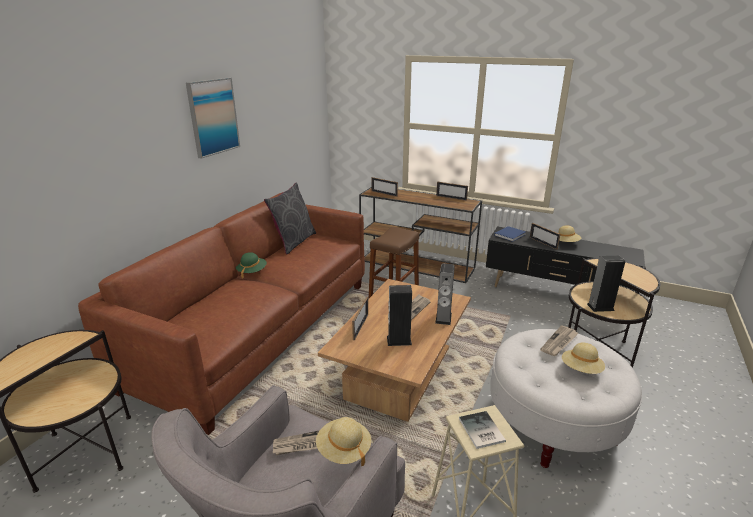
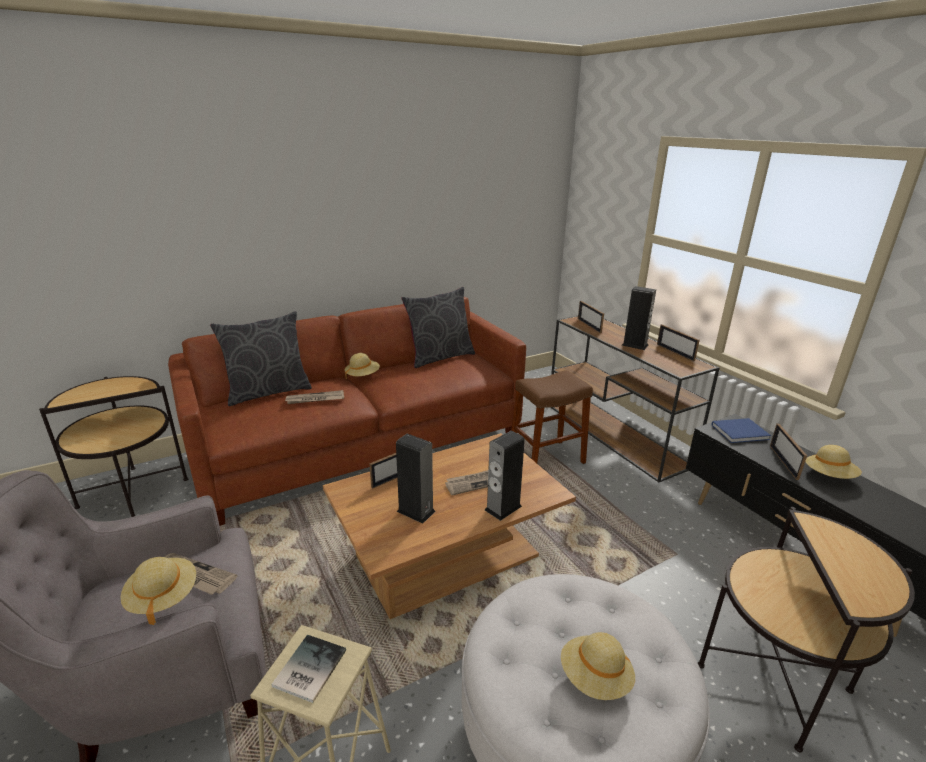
camera: 35 degrees right, 0 degrees up
(192, 307) = (268, 392): none -> grey pillow
(213, 117) = (370, 194): picture -> none
(252, 271) = (362, 376): green hat -> beige hat
(559, 342) = (615, 619): newspaper -> newspaper (315, 399)
(600, 307) = (767, 602): speaker -> speaker (635, 345)

